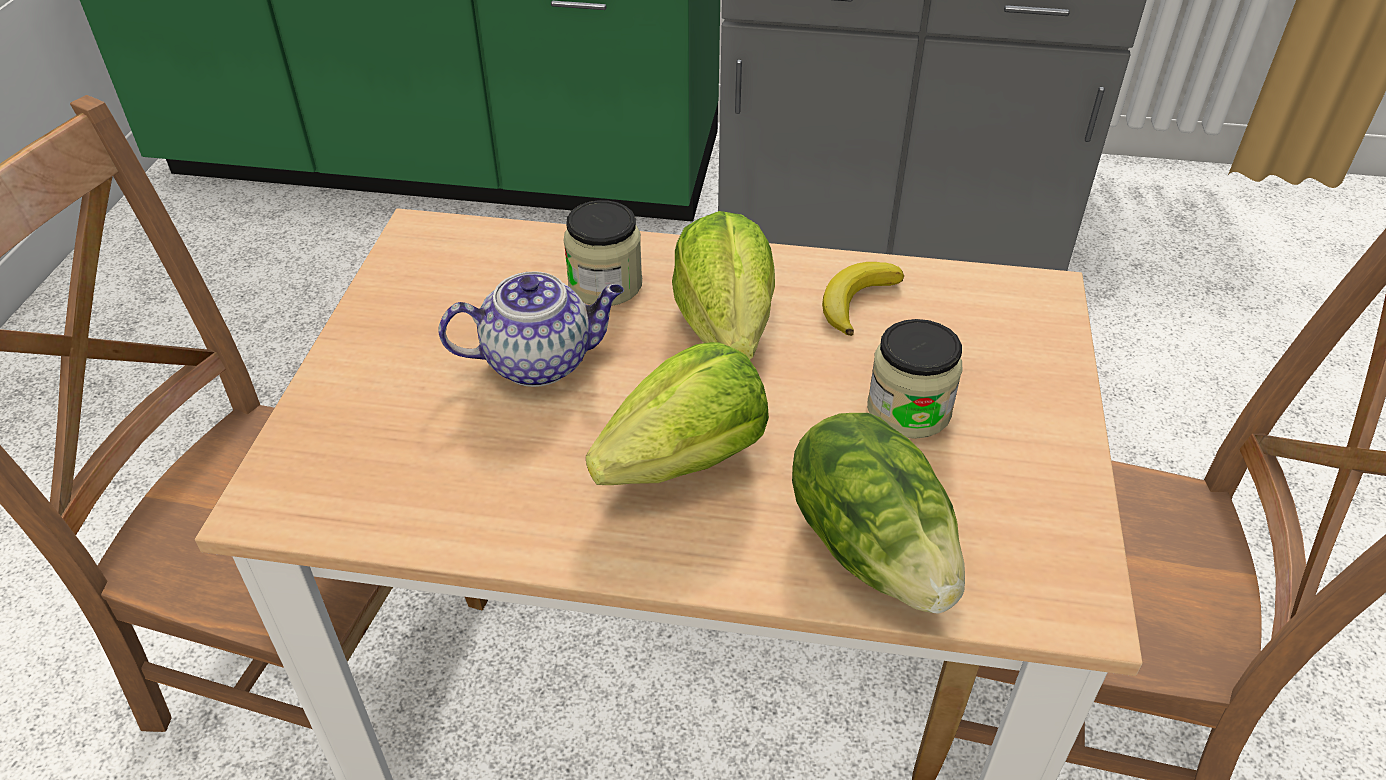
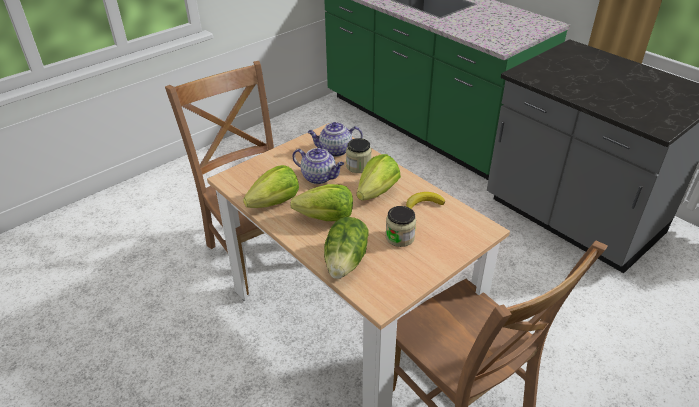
camera: 40 degrees right, 5 degrees down
(498, 272) = (335, 150): none -> teapot
(500, 495) = (275, 202): none -> lettuce

